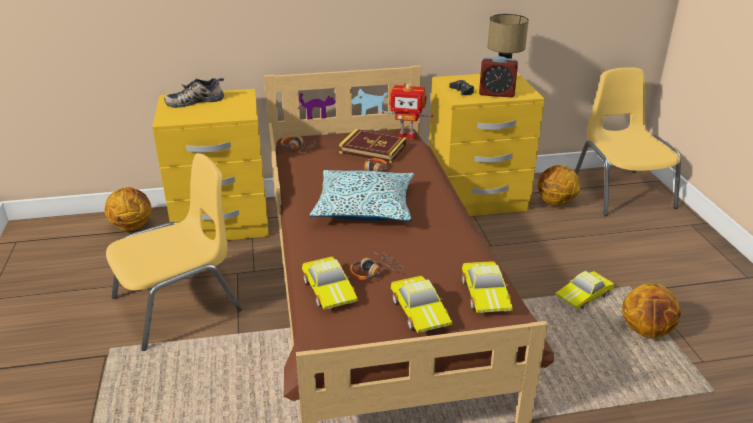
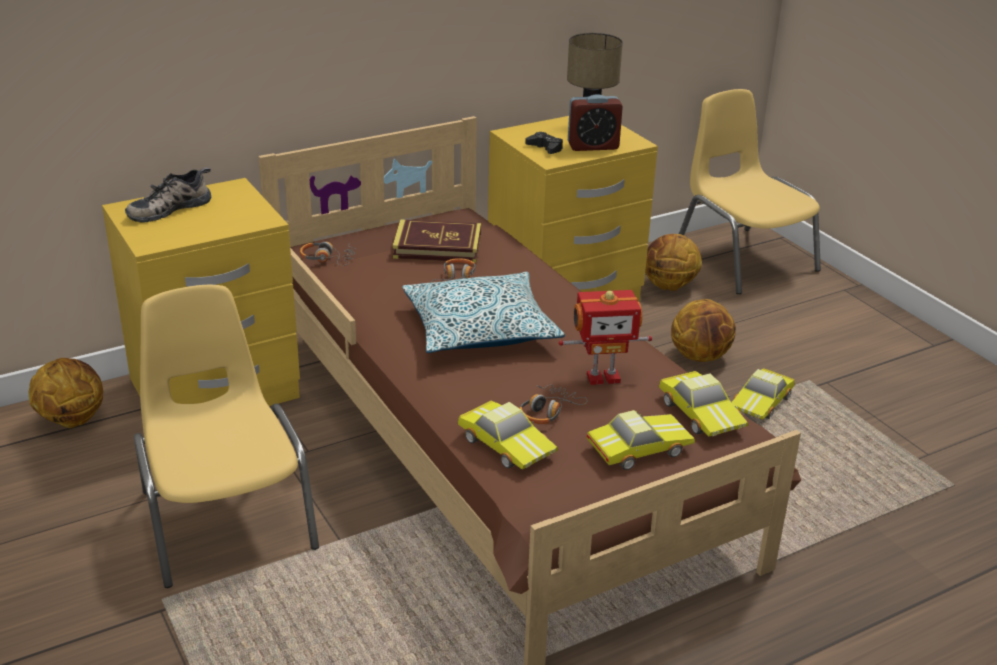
camera: 20 degrees left, 0 degrees up
(179, 304) = (226, 518): yellow chair -> yellow chair turned 60 degrees counterclockwise
(406, 135) = (470, 220): toy robot -> toy robot (602, 377)
(421, 310) = (637, 448): toy car -> toy car turned 75 degrees counterclockwise
(646, 331) = (852, 431): basketball -> basketball (700, 357)

